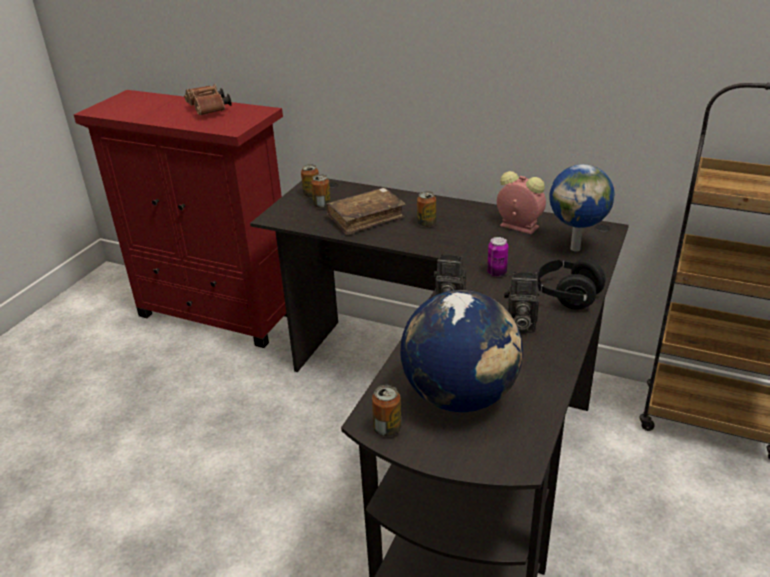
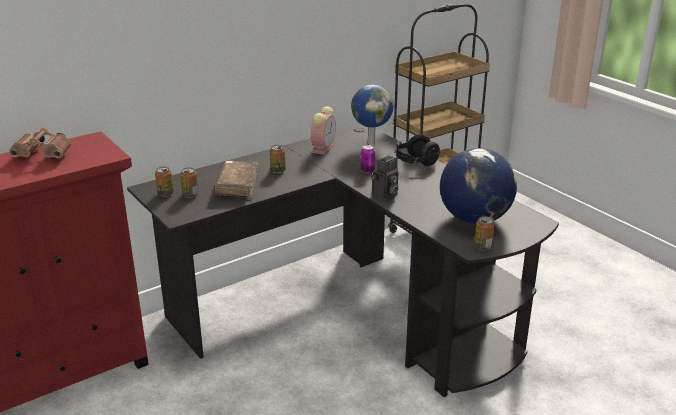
camera: 60 degrees left, 5 degrees down
(517, 226) = (323, 148): alarm clock -> alarm clock turned 135 degrees clockwise
(519, 325) = (428, 183): camera -> none

